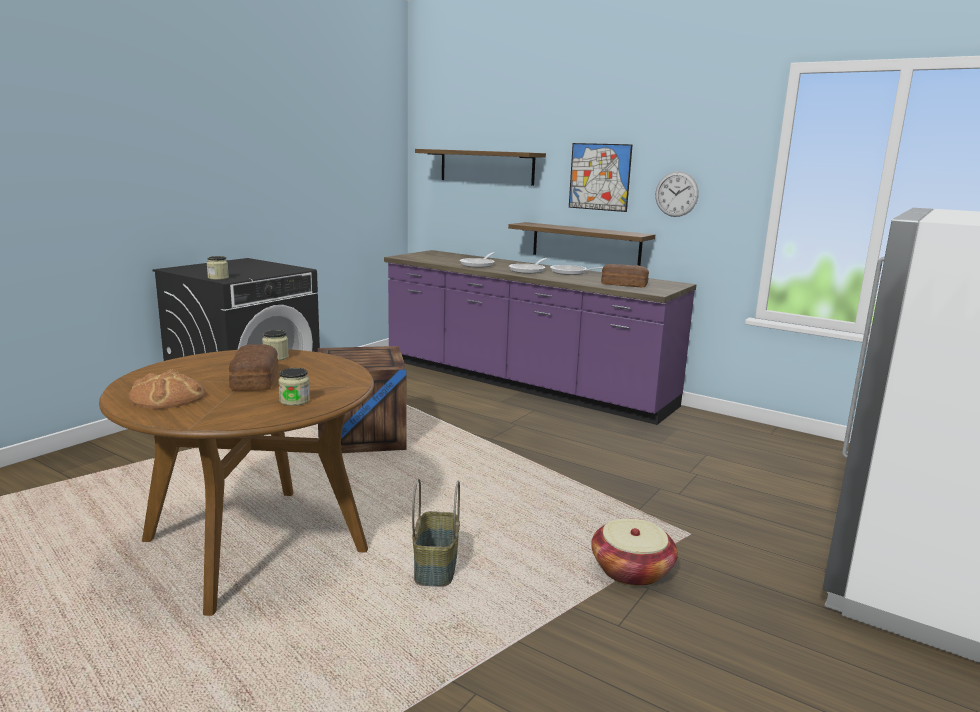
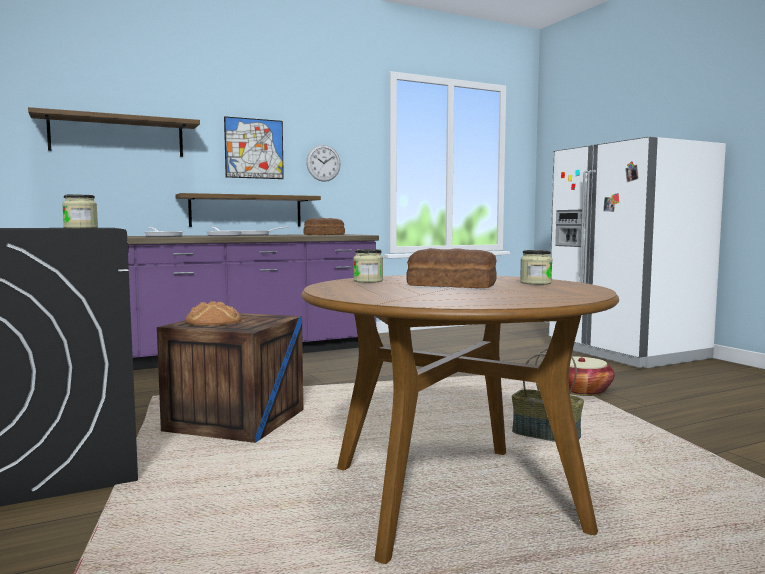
camera: 60 degrees left, 10 degrees down
(169, 396) = (490, 297): bread -> bread (213, 321)

